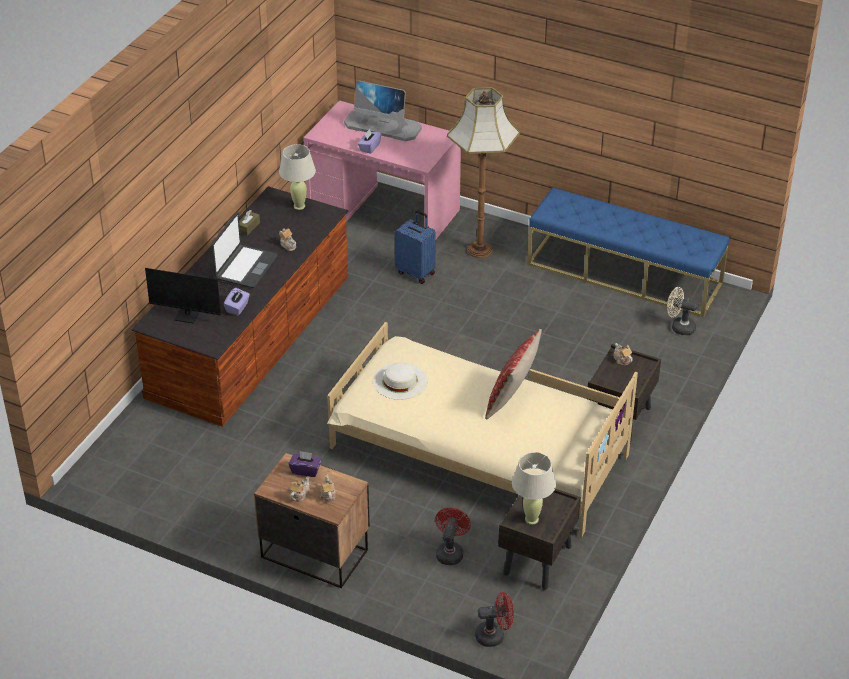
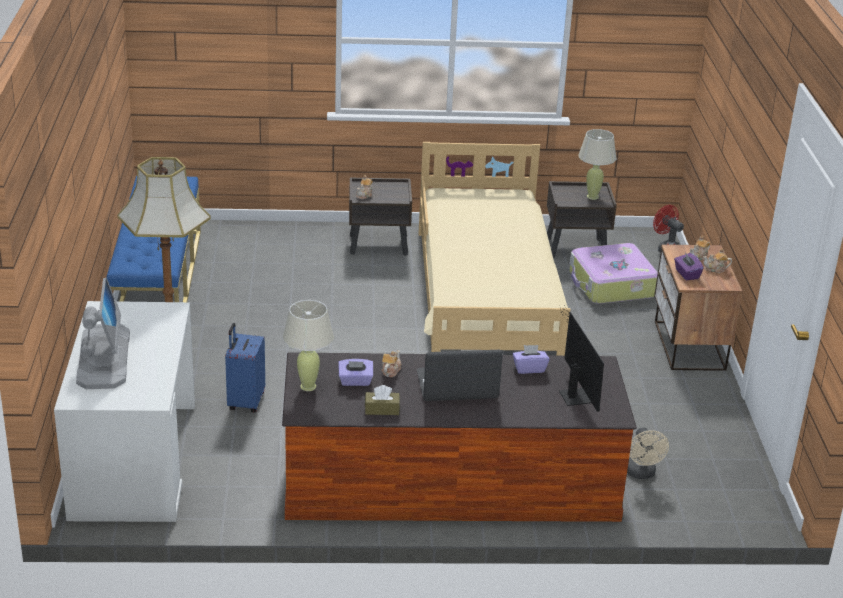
camera: 120 degrees left, 10 degrees down
(369, 147) = (161, 353): purple tissue box -> purple tissue box (355, 381)
(384, 211) = (134, 460): pink desk -> white desk
(399, 381) = (500, 289): white hat -> none
(450, 551) = (611, 285): red fan -> suitcase
(511, 400) = (467, 232): pillow -> none
(679, 327) = (224, 240): beige fan -> beige fan (641, 474)

